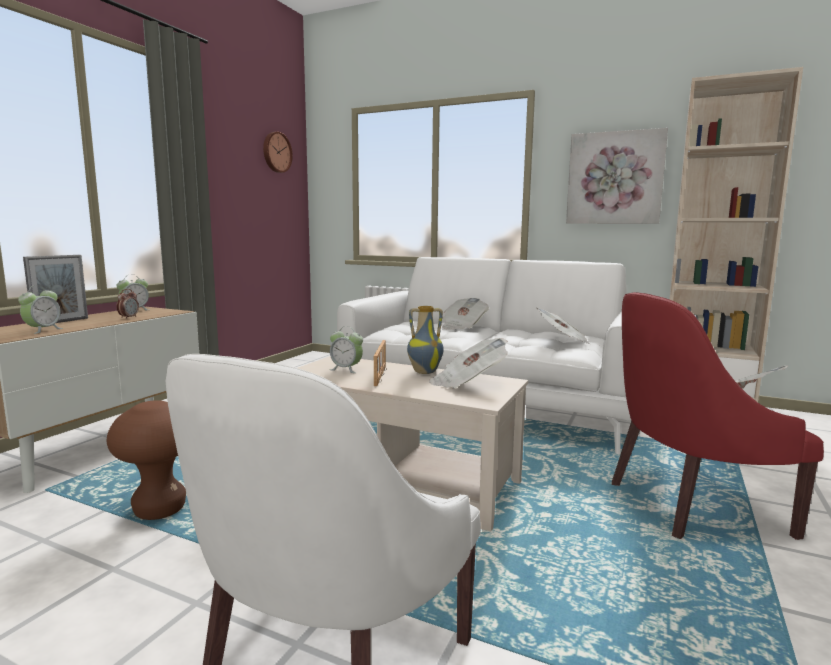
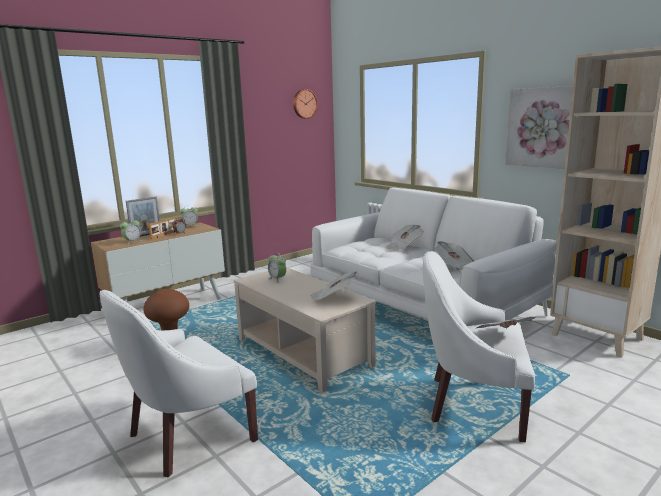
camera: 25 degrees right, 5 degrees up
(381, 376) = (290, 286): picture frame -> picture frame (165, 234)
(425, 372) = (320, 286): vase -> none
(688, 504) = (473, 404): red armchair -> white armchair

